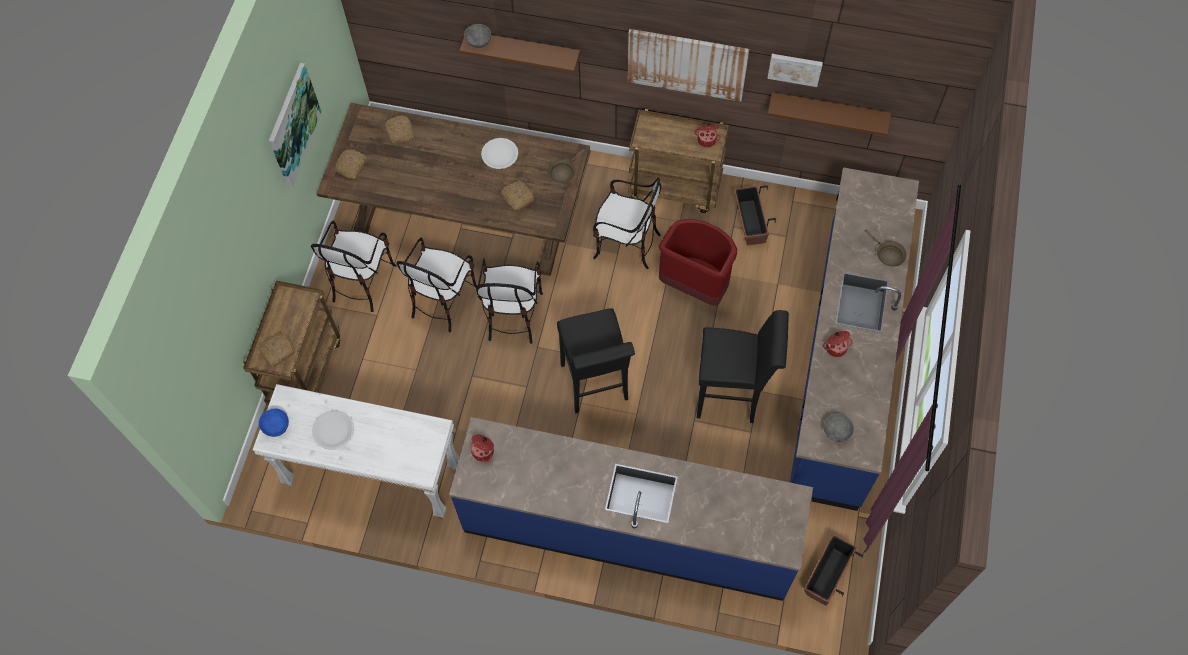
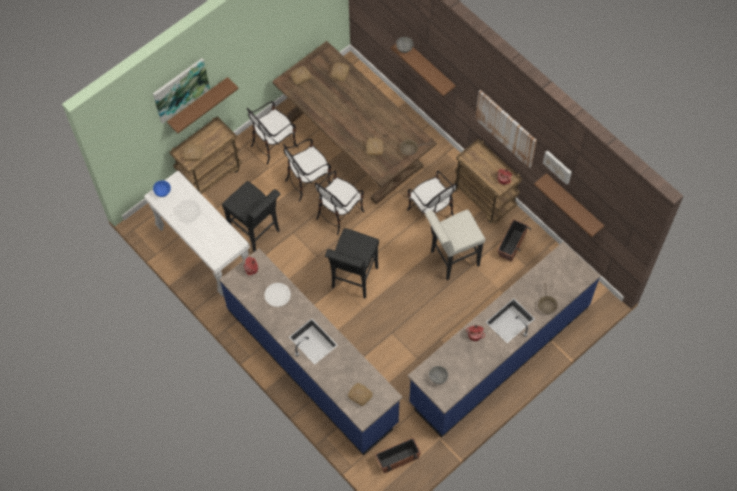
camera: 35 degrees right, 0 degrees up
(248, 274) = (198, 104): none -> brown shelf
(293, 125) = (272, 38): picture -> picture (180, 89)
(499, 154) = (383, 118): white plate -> white plate (277, 295)
(694, 285) = (451, 260): red trash can -> white stool
(733, 395) = (423, 333): black stool -> black stool (257, 234)
(759, 523) = (360, 395): none -> bread

